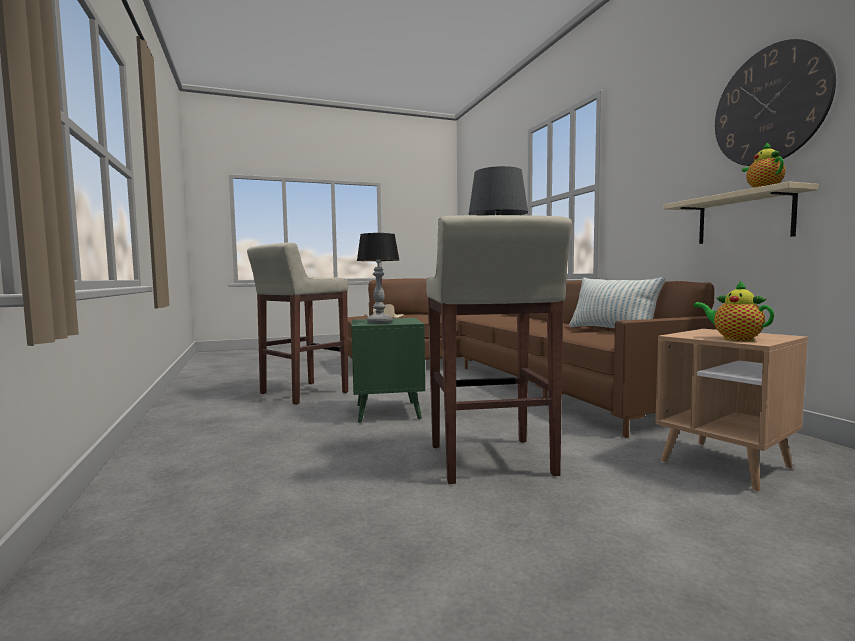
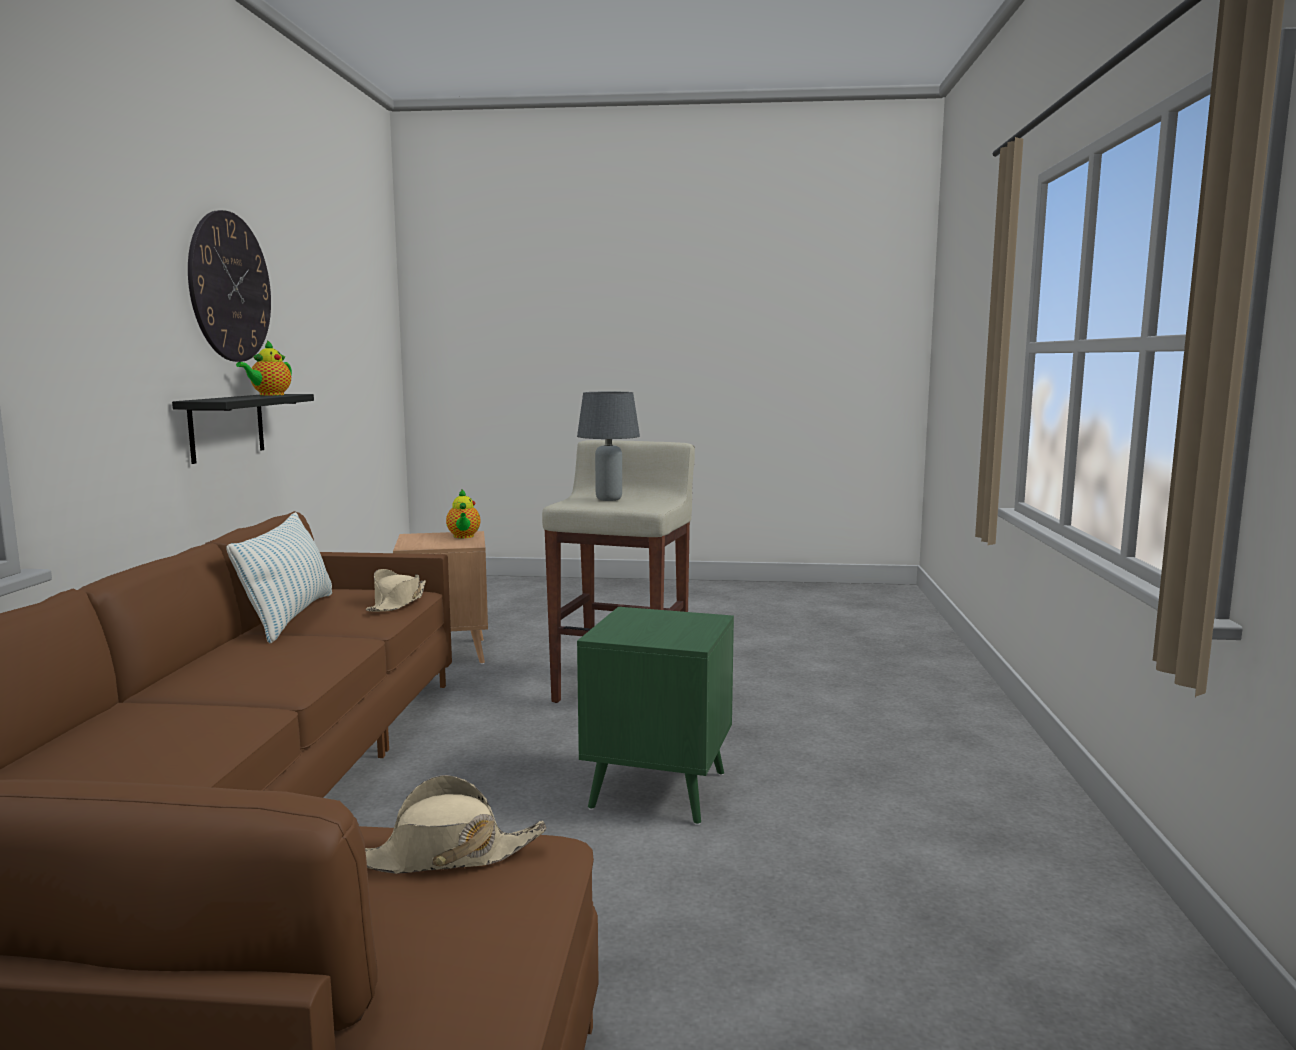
camera: 155 degrees left, 5 degrees up
(302, 393) = (812, 926): beige stool -> none
(380, 322) = (676, 621): table lamp -> none
(593, 337) = (397, 603): none -> beige hat
(744, 218) = (227, 427): beige shelf -> black shelf

